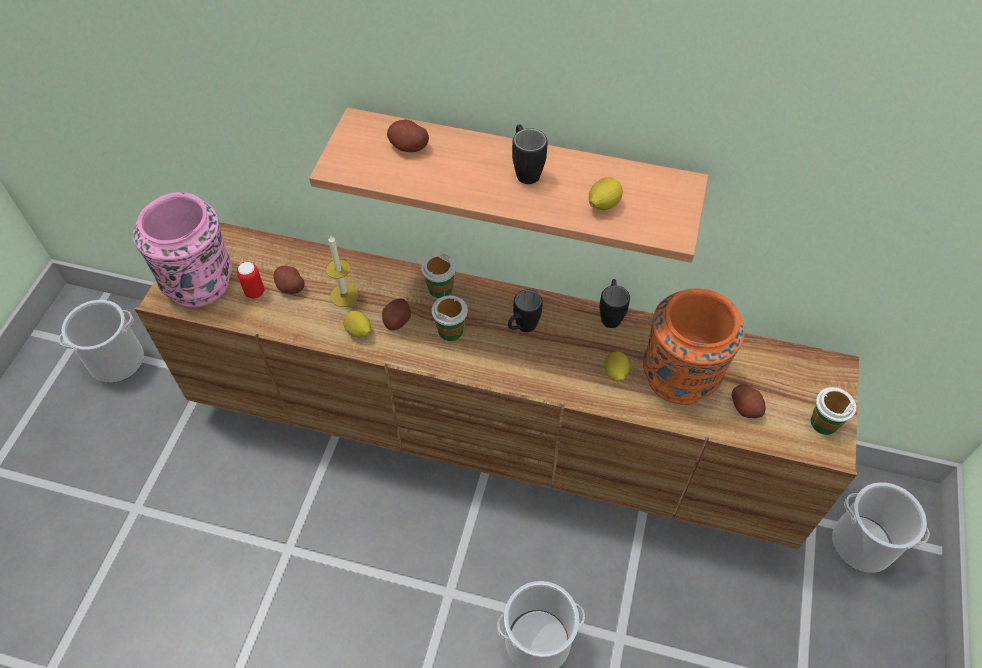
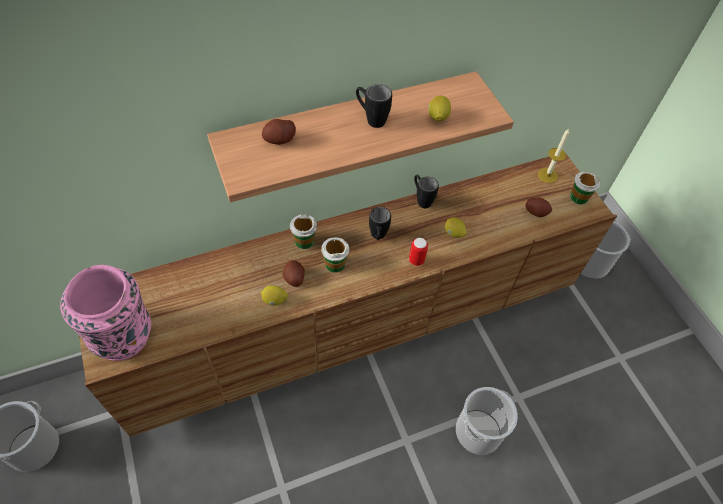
camera: 40 degrees left, 0 degrees up
(255, 292) = (173, 317): can -> can (416, 260)
(290, 287) = (197, 298): potato -> none
(344, 295) = (242, 282): candle -> candle (547, 175)
(681, 377) = (490, 214): orange vase -> none

